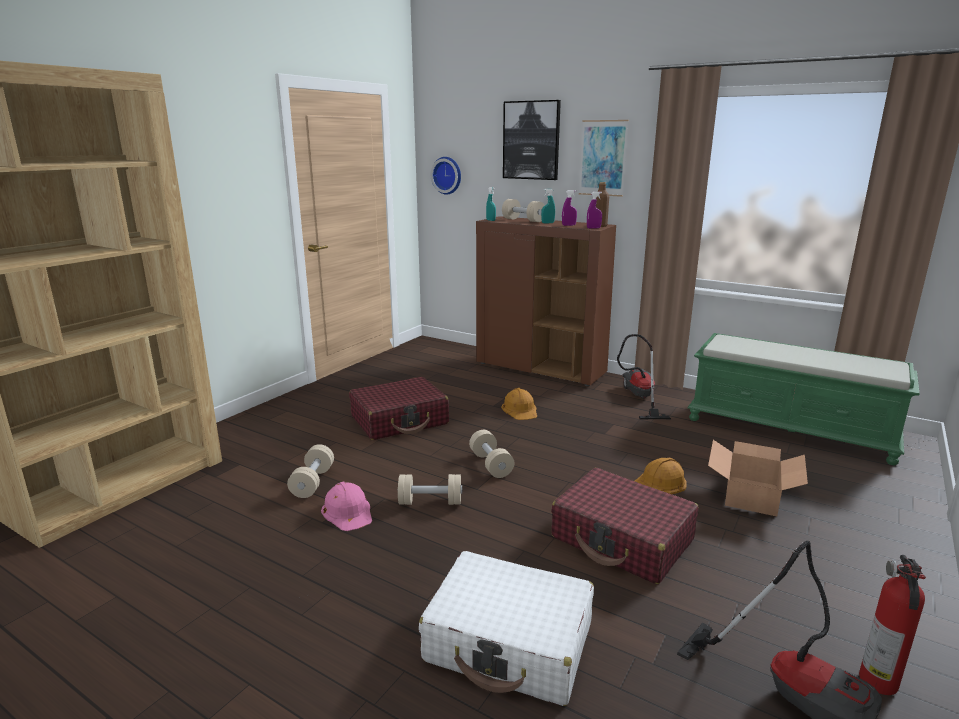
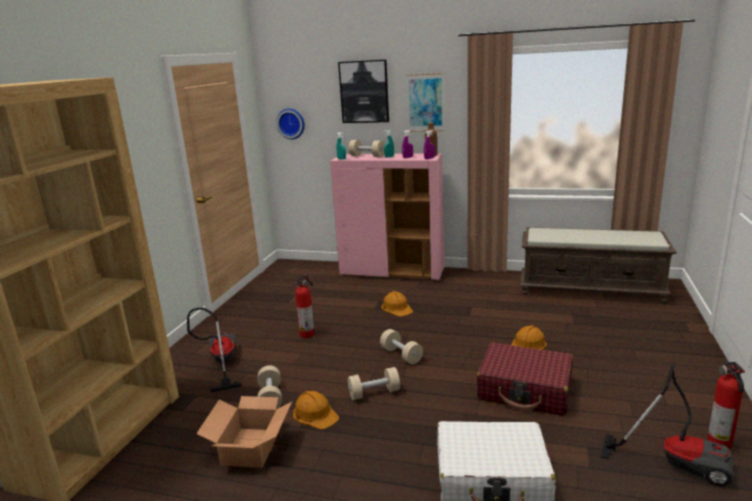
camera: 15 degrees left, 0 degrees up
(348, 511) = (315, 414): pink hard hat -> orange hard hat
(400, 420) = (308, 334): red suitcase -> fire extinguisher
(541, 369) = (393, 272): brown cabinet -> pink cabinet
(638, 398) = (478, 283): vacuum cleaner -> vacuum cleaner (221, 363)
(752, 495) = (590, 341): cardboard box -> cardboard box (252, 447)
(790, 429) = (591, 289): green bench -> brown bench

